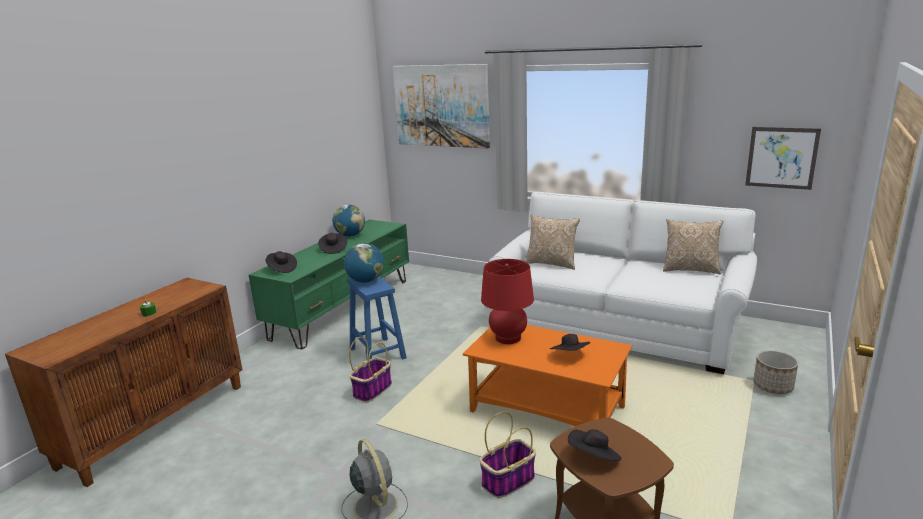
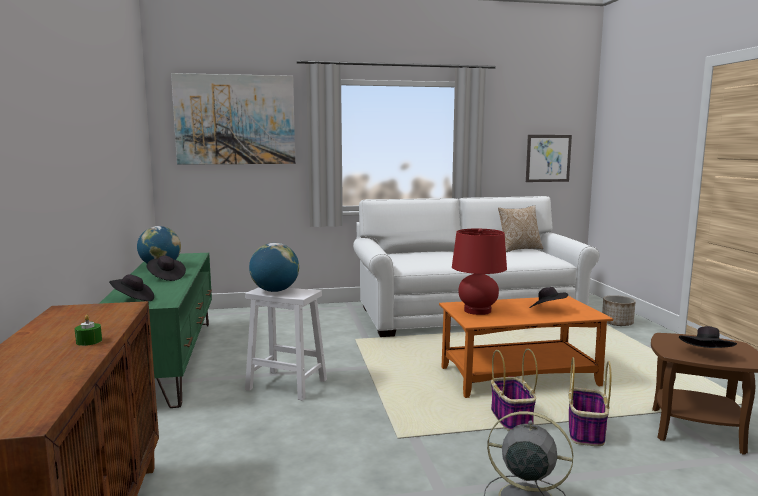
camera: 40 degrees left, 10 degrees down
(372, 390) = (339, 413): basket -> basket (511, 418)
(378, 354) = (288, 385): blue stool -> white stool
(552, 263) = (415, 259): pillow -> none

